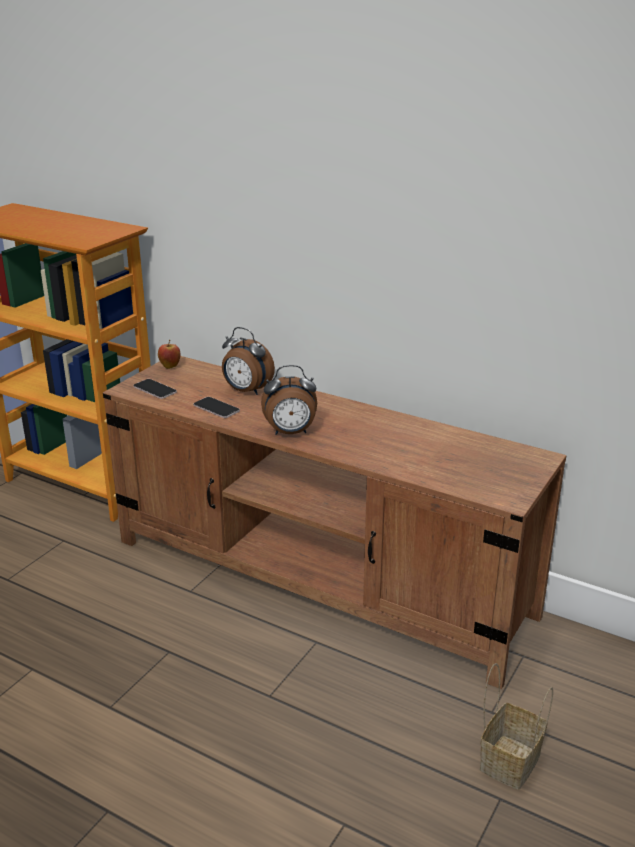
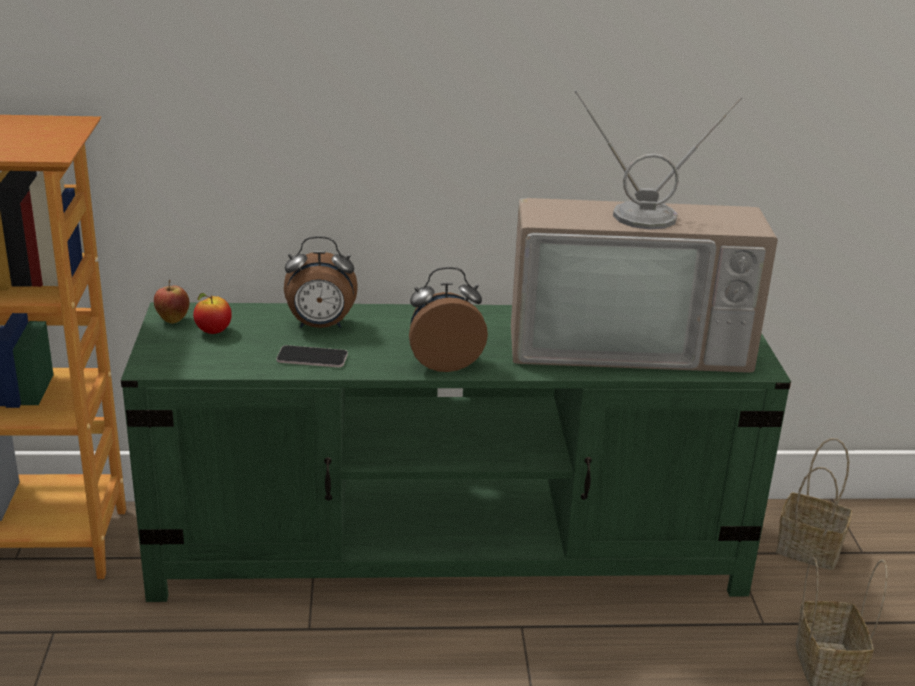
camera: 35 degrees left, 0 degrees up
(155, 389) = (194, 355): phone -> none
(183, 379) = (213, 332): none -> apple
(290, 433) = (444, 362): alarm clock -> alarm clock turned 150 degrees counterclockwise
(320, 578) = (451, 551): brown tv stand -> green tv stand
(435, 454) = (629, 341): none -> television
(592, 678) = (811, 549): none -> basket

